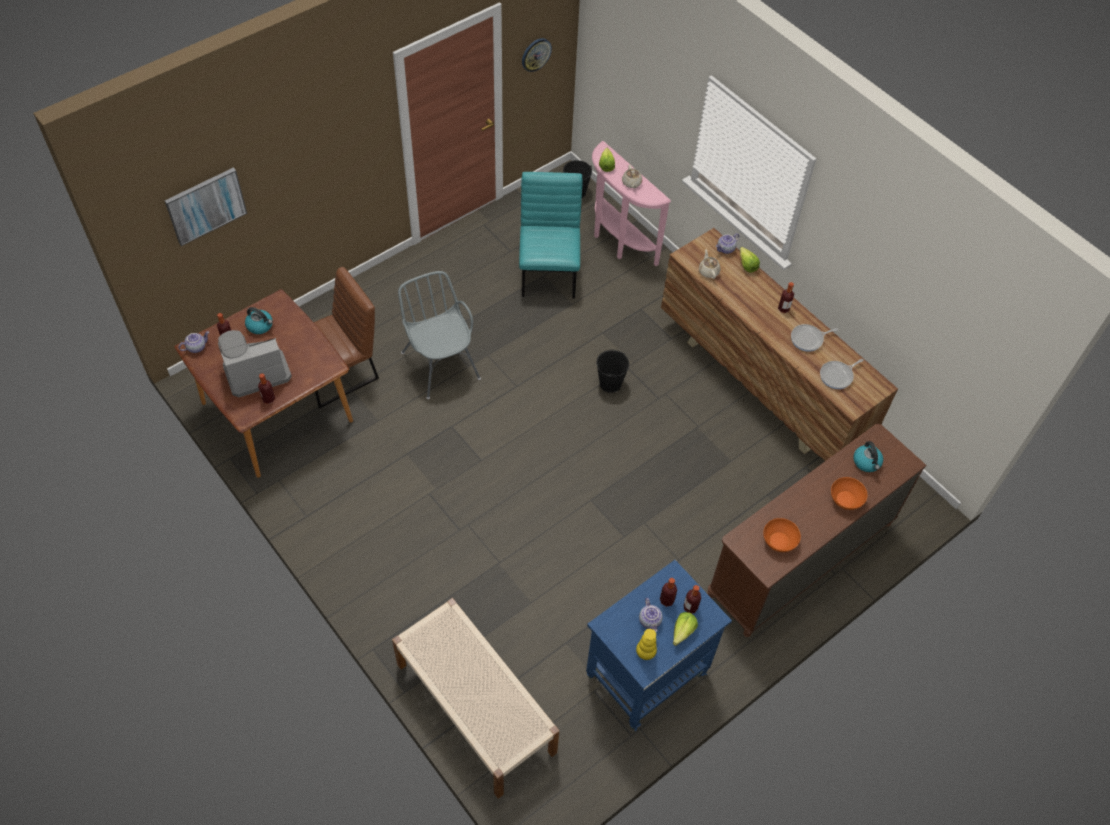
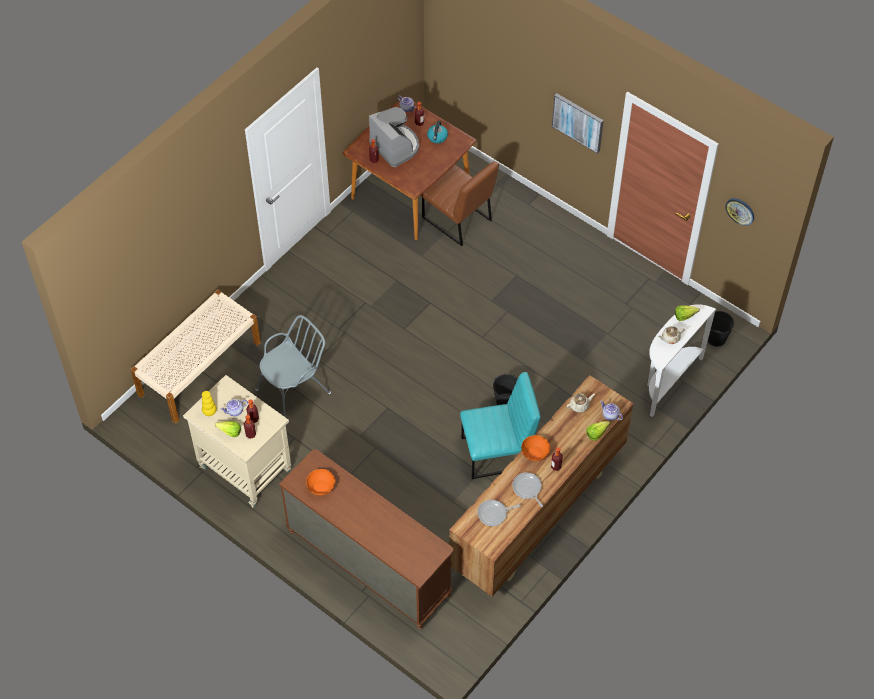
camera: 80 degrees right, 0 degrees up
(206, 205) = (477, 50): picture -> picture (578, 122)
(439, 362) = (489, 281): grey chair -> grey chair (295, 389)
(549, 271) = (613, 336): turquoise chair -> turquoise chair (497, 453)
(618, 241) = (668, 381): pink console table -> white console table
(645, 675) = (244, 468): blue cart -> beige cart
(837, 376) = (494, 514): frying pan -> frying pan turned 60 degrees counterclockwise
(845, 499) = (370, 529): orange bowl -> orange bowl (535, 453)
(867, 462) = (410, 542): kettle -> none

